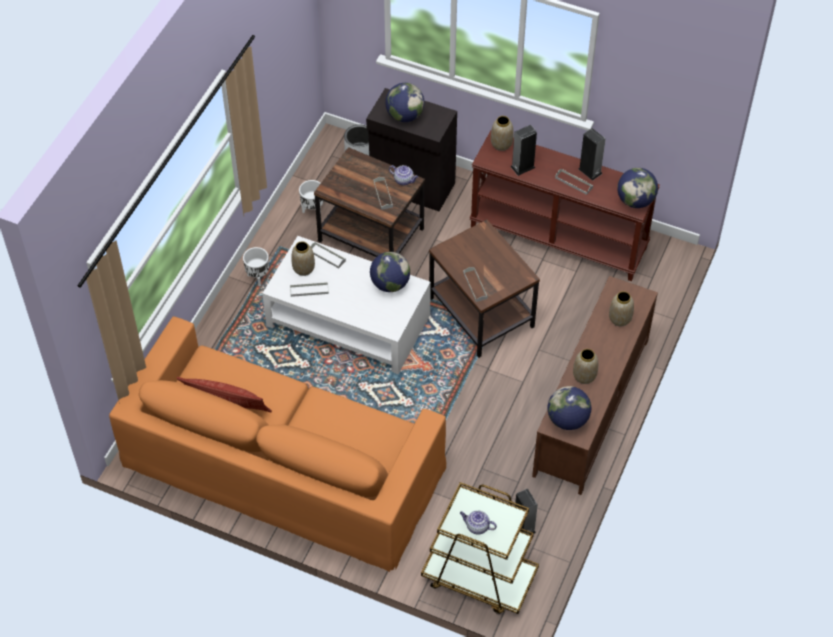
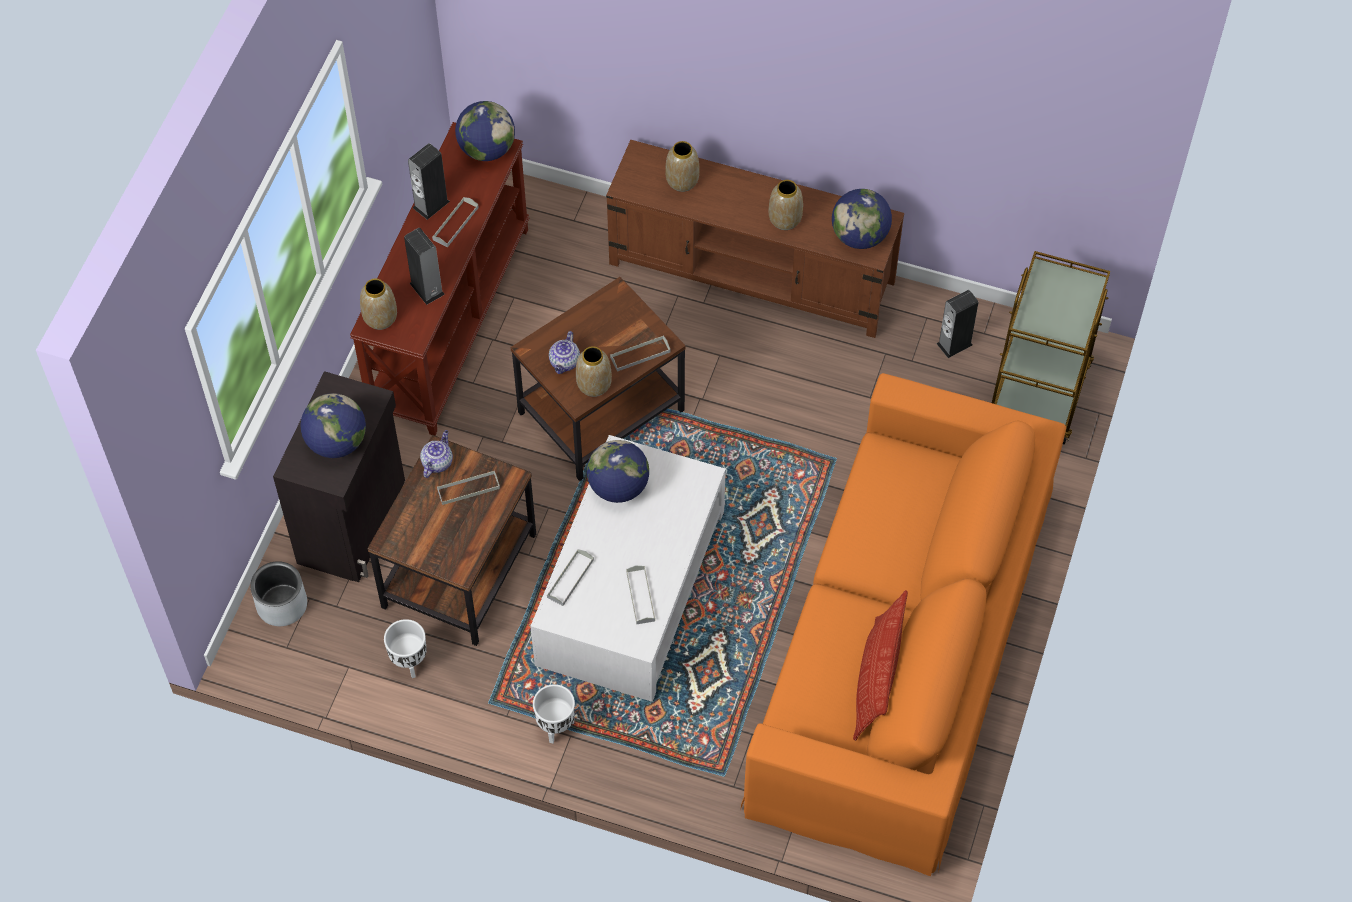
camera: 95 degrees left, 5 degrees up
(304, 268) = (598, 608): vase -> vase (594, 384)
(477, 527) = (1068, 311): teapot -> teapot (565, 363)

